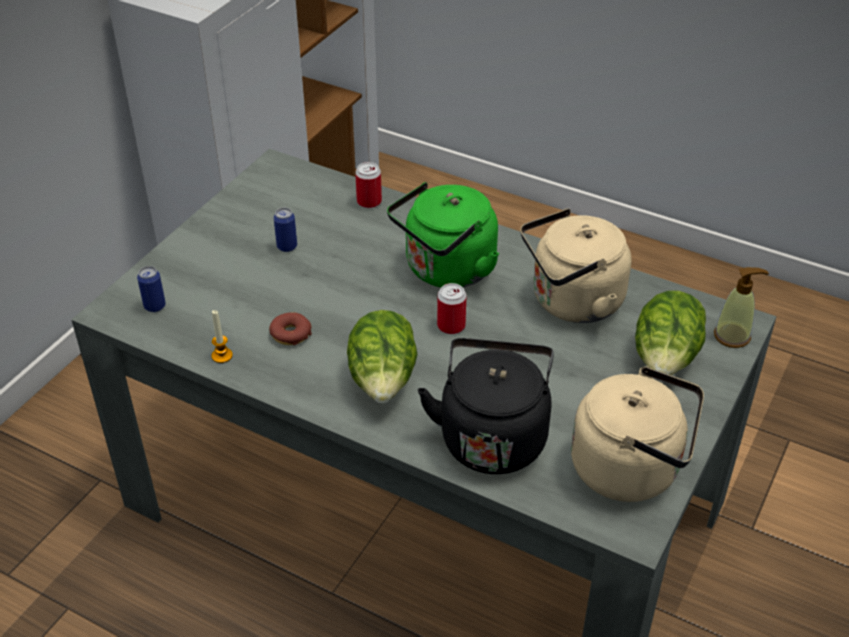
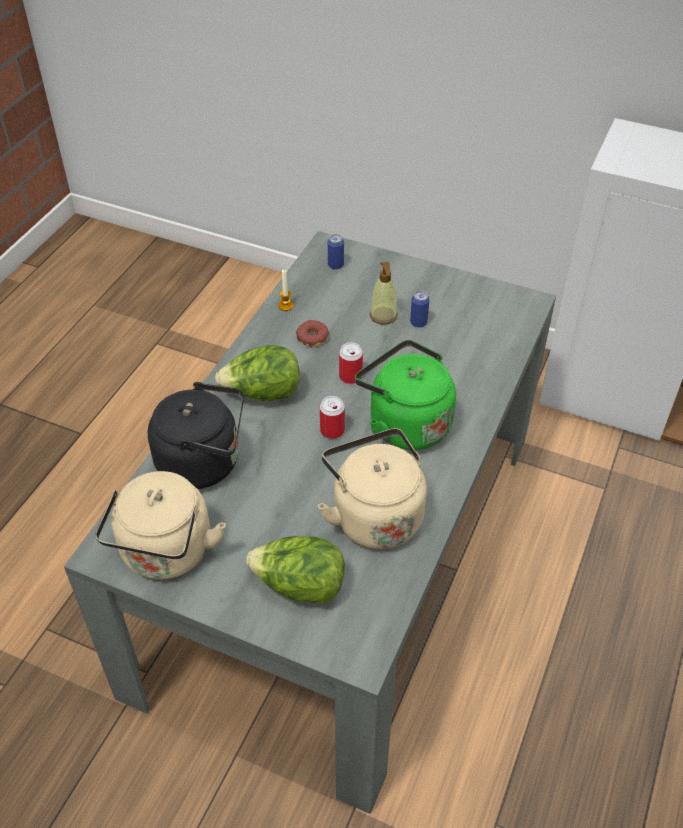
camera: 85 degrees right, 5 degrees up
(369, 201) = (493, 365): can -> can (350, 376)
(732, 336) = (340, 648): soap dispenser -> soap dispenser (383, 316)

